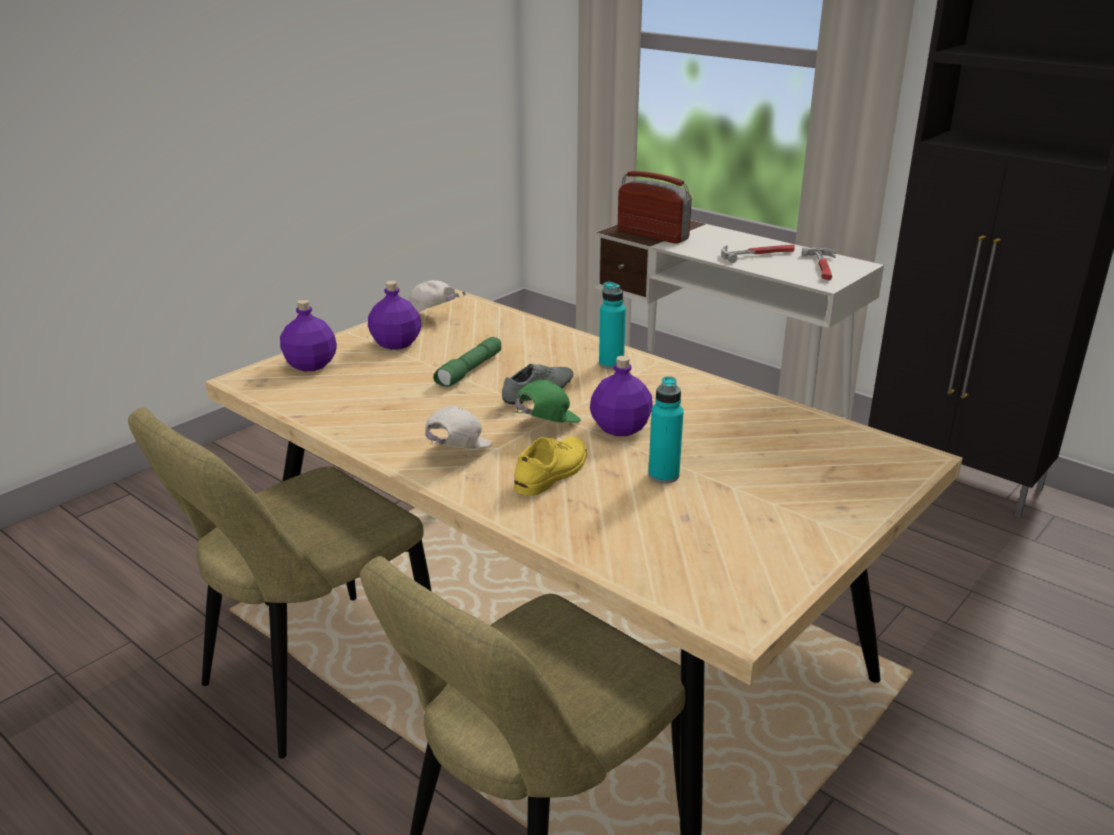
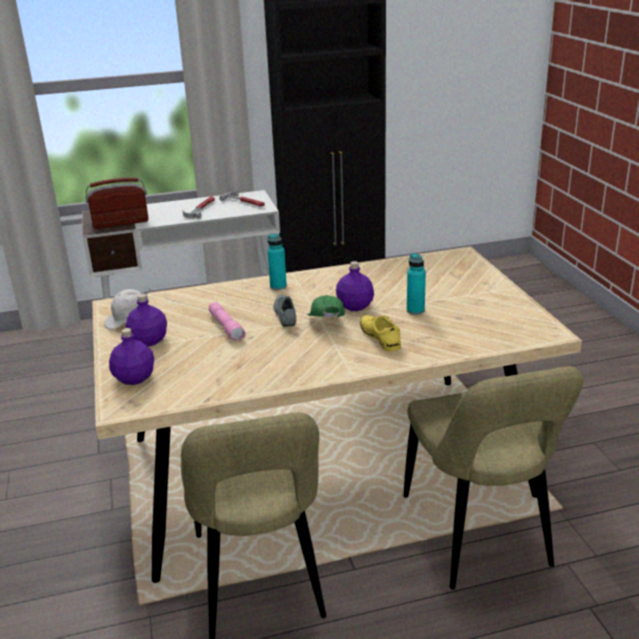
camera: 55 degrees left, 0 degrees up
(456, 453) = (327, 358): white cap -> none
(470, 371) = (227, 327): green flashlight -> pink flashlight

